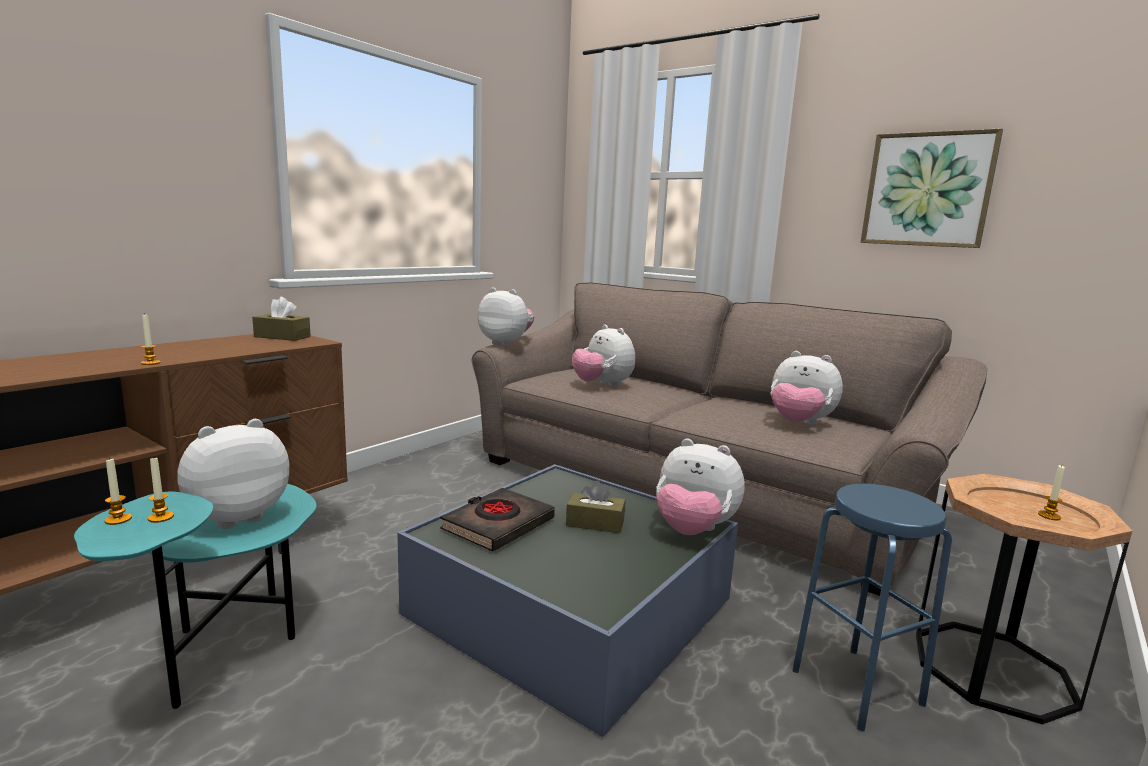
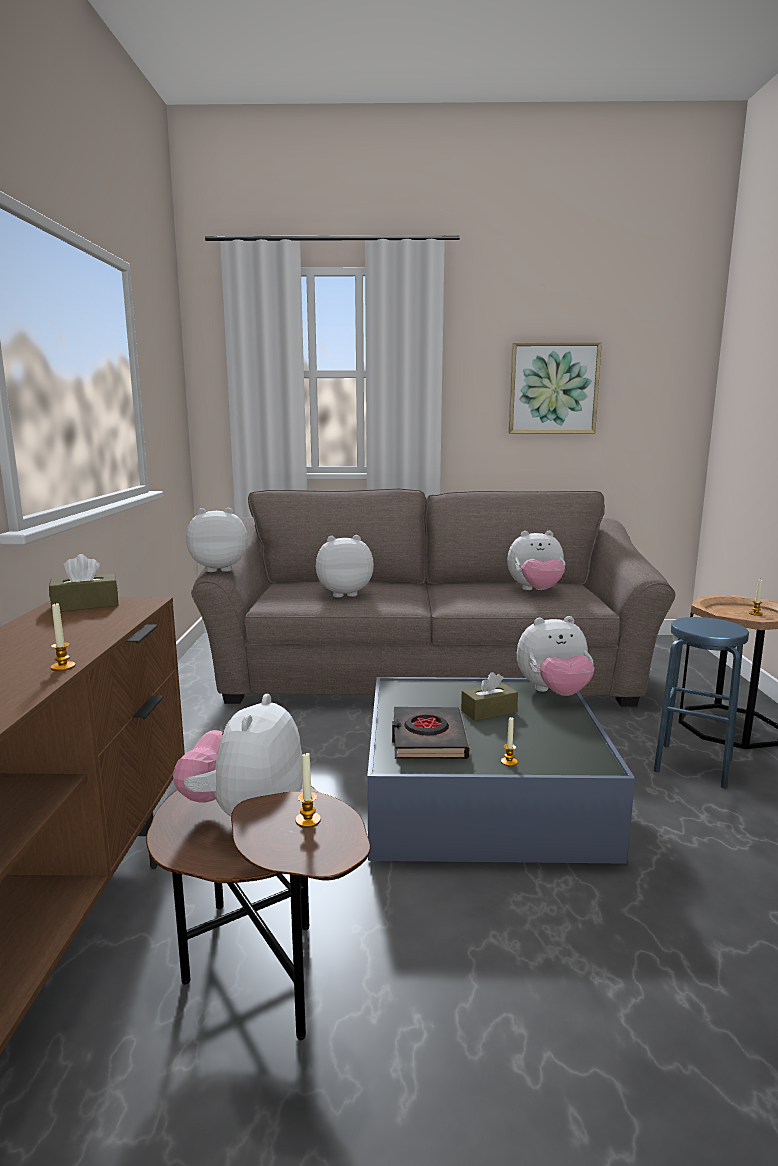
camera: 35 degrees left, 0 degrees up
(118, 519) = (274, 840): candle -> candle (509, 762)
(226, 650) = (262, 971): turquoise side table -> brown side table
(602, 385) = (343, 593): plush toy -> plush toy turned 150 degrees clockwise

